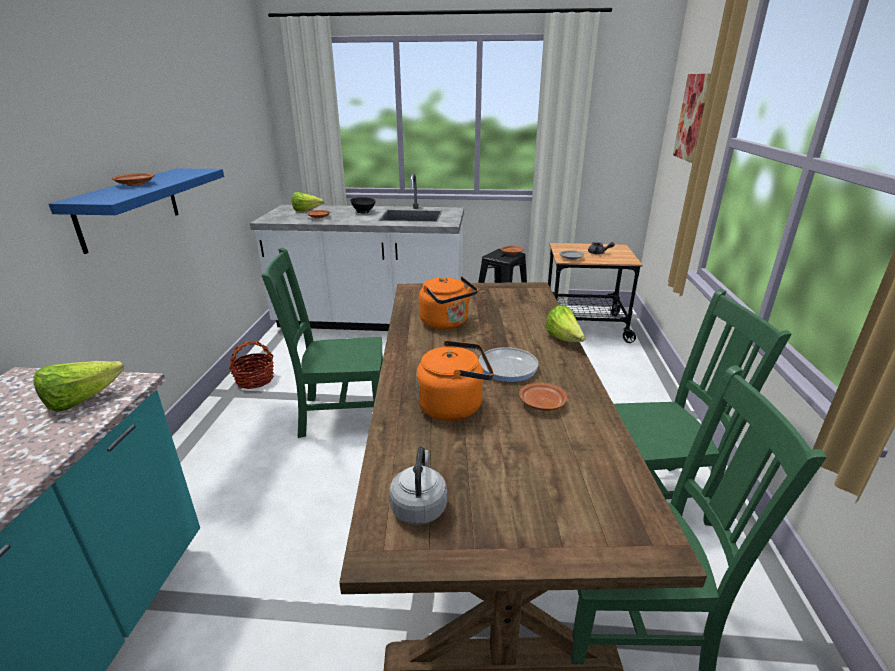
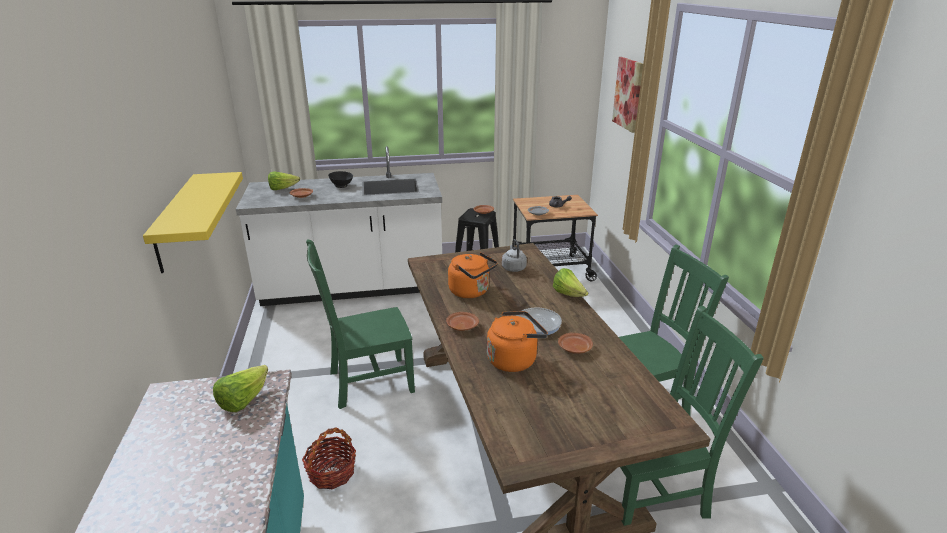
camera: 15 degrees left, 0 degrees up
(129, 207) = (176, 222): blue shelf -> yellow shelf
(135, 184) = (188, 202): brown plate -> brown plate (462, 326)
(255, 380) = (267, 362): basket -> basket (331, 473)
(419, 506) = (527, 432): grey kettle -> grey kettle (513, 268)

